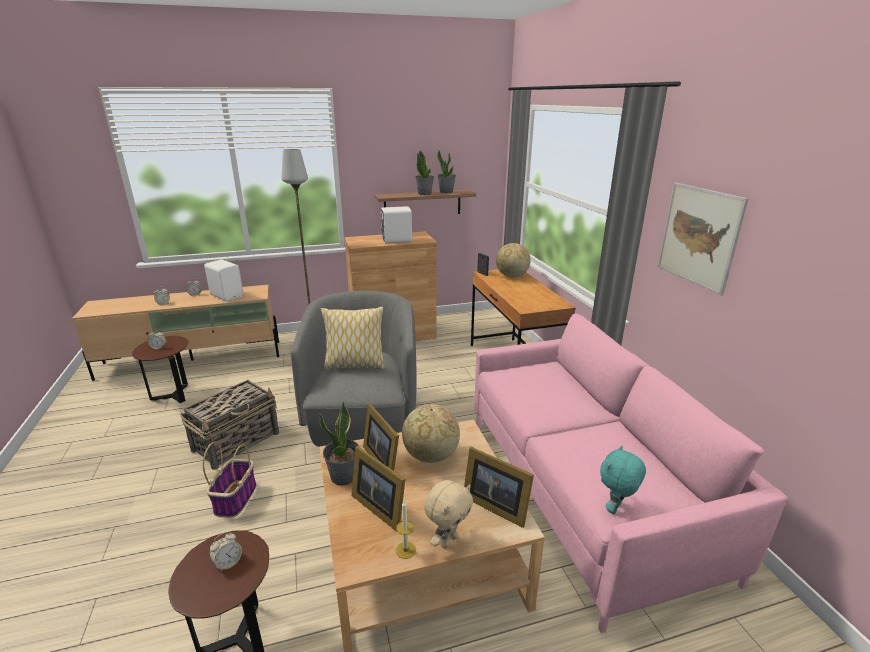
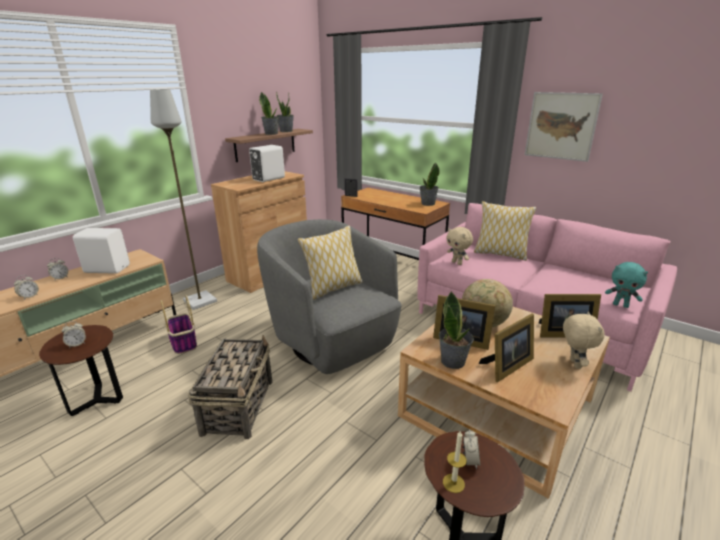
camera: 35 degrees left, 0 degrees up
(235, 498) = (306, 448): basket -> basket (183, 342)
(379, 506) = (507, 366): picture frame -> picture frame turned 45 degrees counterclockwise
(405, 550) = (564, 381): candle -> candle (453, 483)
(505, 381) = (457, 263): none -> beige plush toy
(511, 276) = (374, 193): globe -> none
(546, 302) = (427, 204): none -> potted plant
(571, 388) = (500, 254): none -> pillow
(615, 509) = (620, 305): turquoise plush toy -> turquoise plush toy turned 60 degrees counterclockwise

